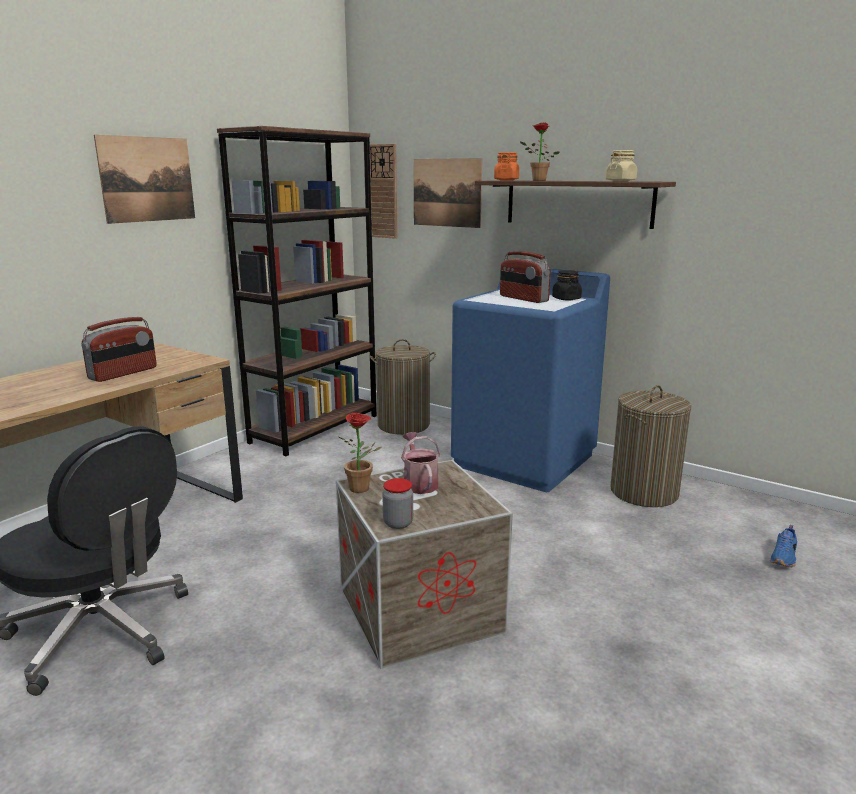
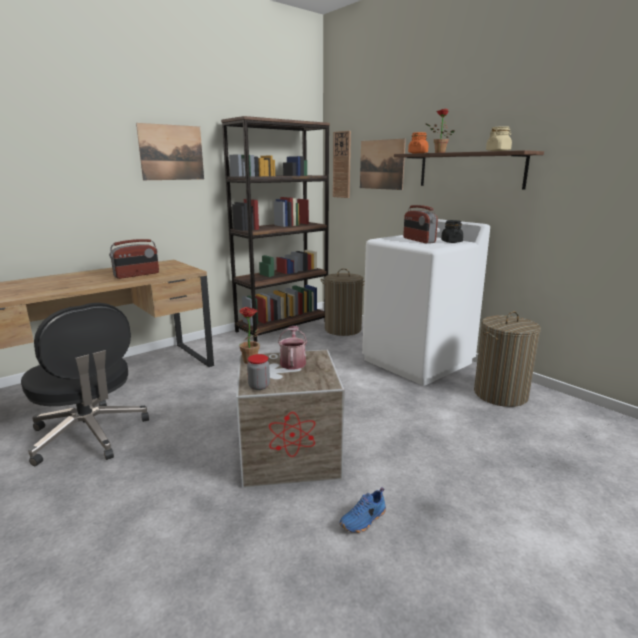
camera: 15 degrees right, 0 degrees up
(524, 460) = (418, 361): blue washing machine -> white washing machine
(784, 558) = (598, 459): blue shoe -> blue shoe (364, 520)

